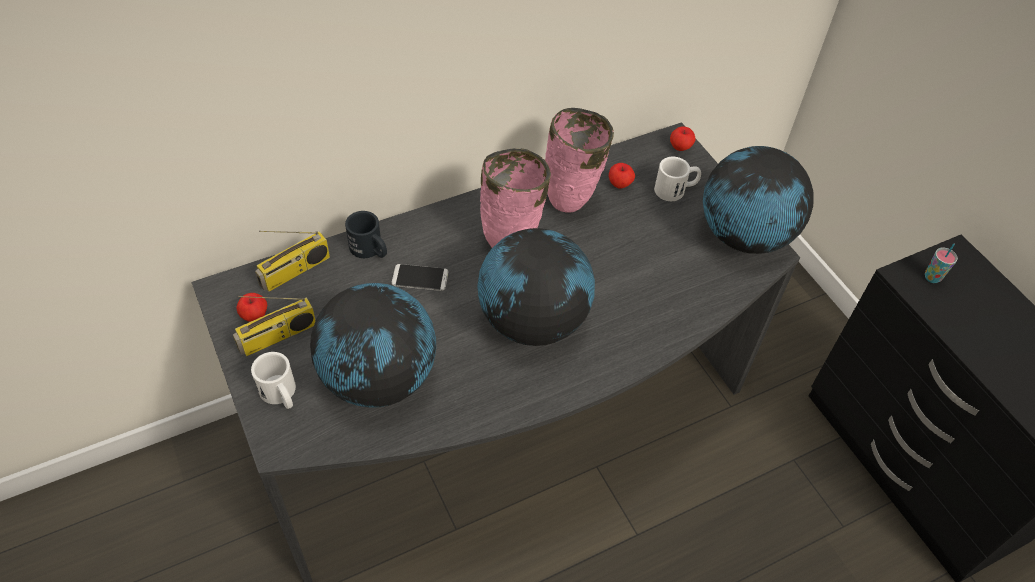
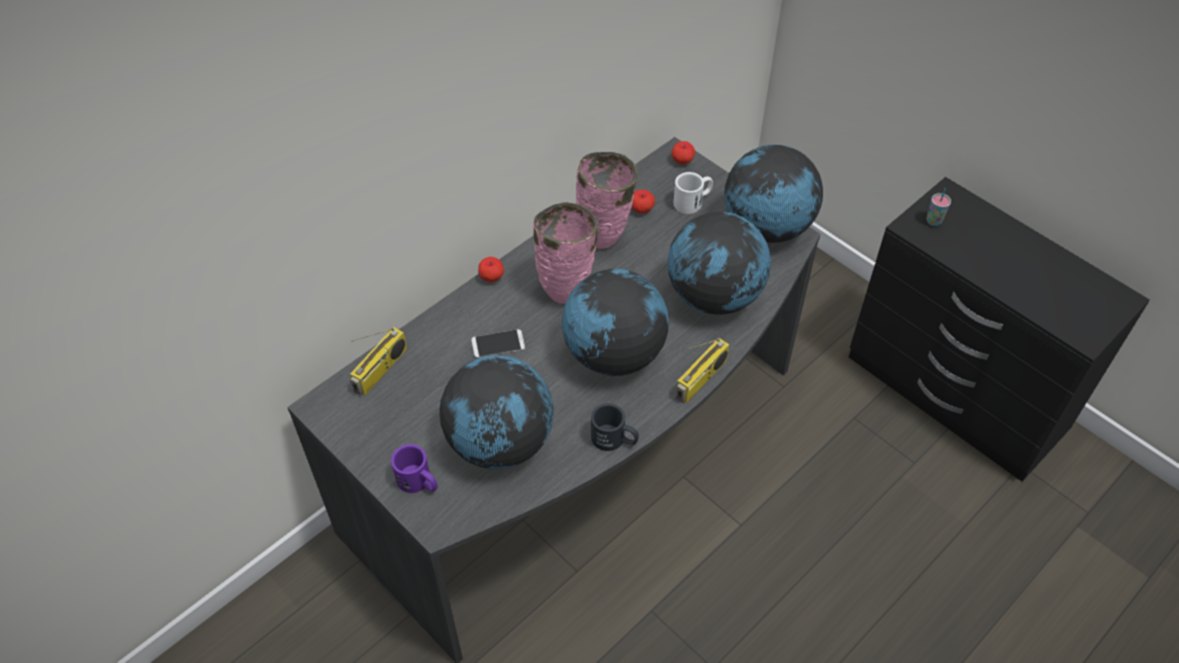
camera: 15 degrees left, 0 degrees up
(255, 316) = (362, 421): apple -> apple (491, 277)
(277, 337) = (392, 433): radio -> radio (701, 380)
(281, 395) = (419, 482): white mug -> purple mug
(370, 250) = (441, 331): black mug -> black mug (614, 439)
(661, 291) = (714, 296): none -> globe

